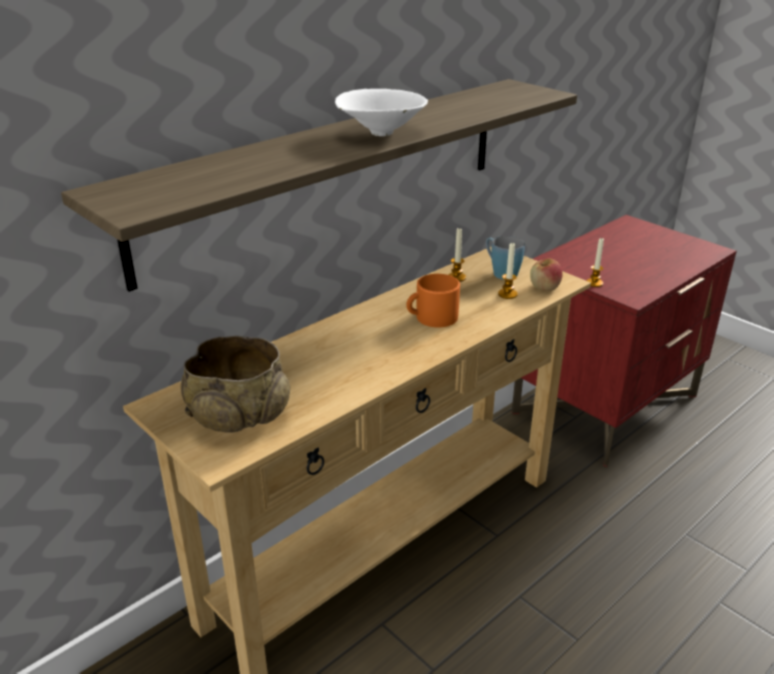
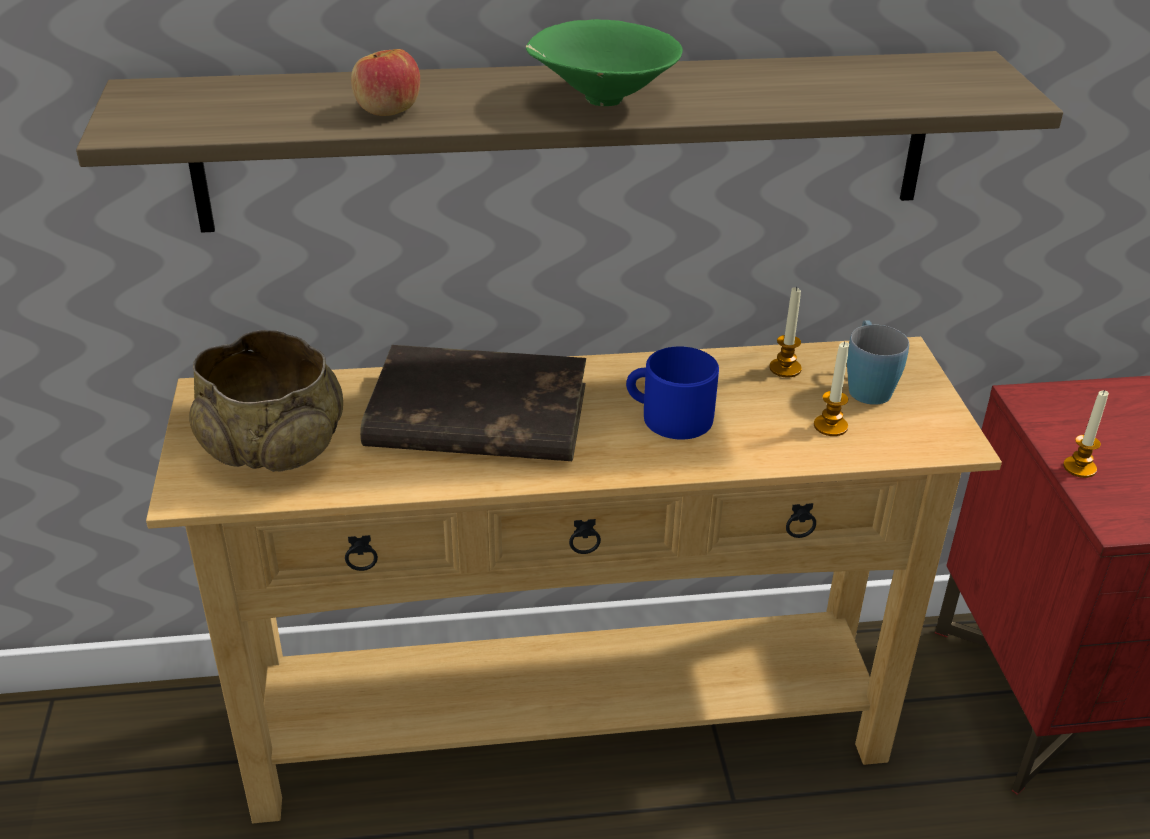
camera: 35 degrees right, 5 degrees up
(335, 355) = (475, 416): none -> brown book
(379, 134) = (600, 100): white bowl -> green bowl
(431, 317) = (668, 416): orange mug -> blue mug
(544, 287) = (906, 439): apple -> apple (387, 110)

